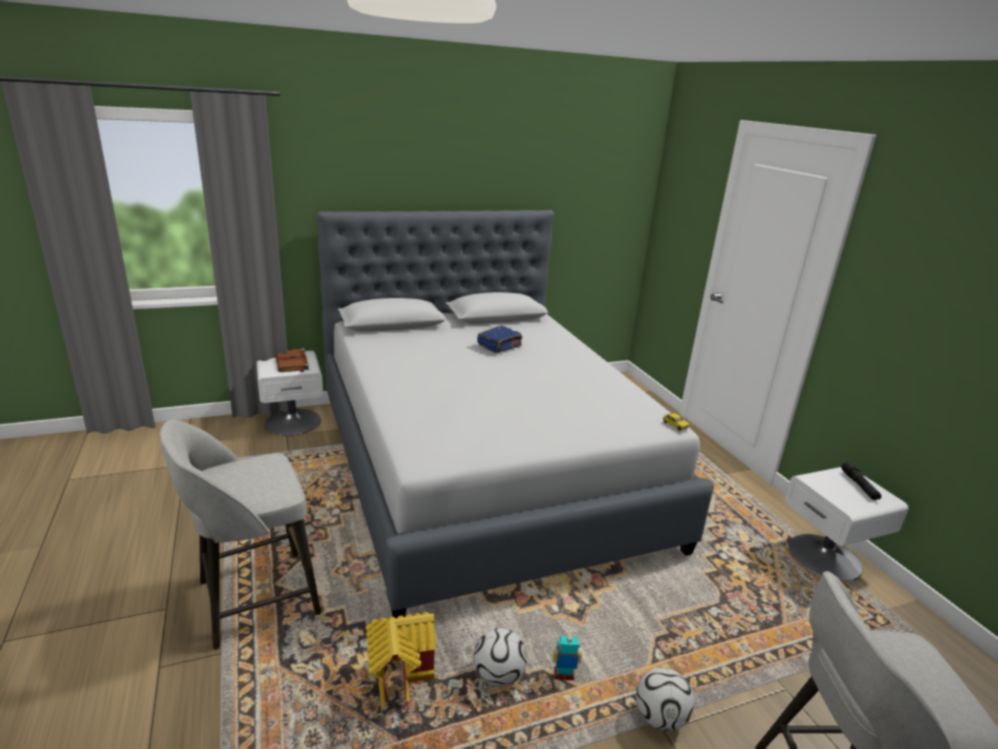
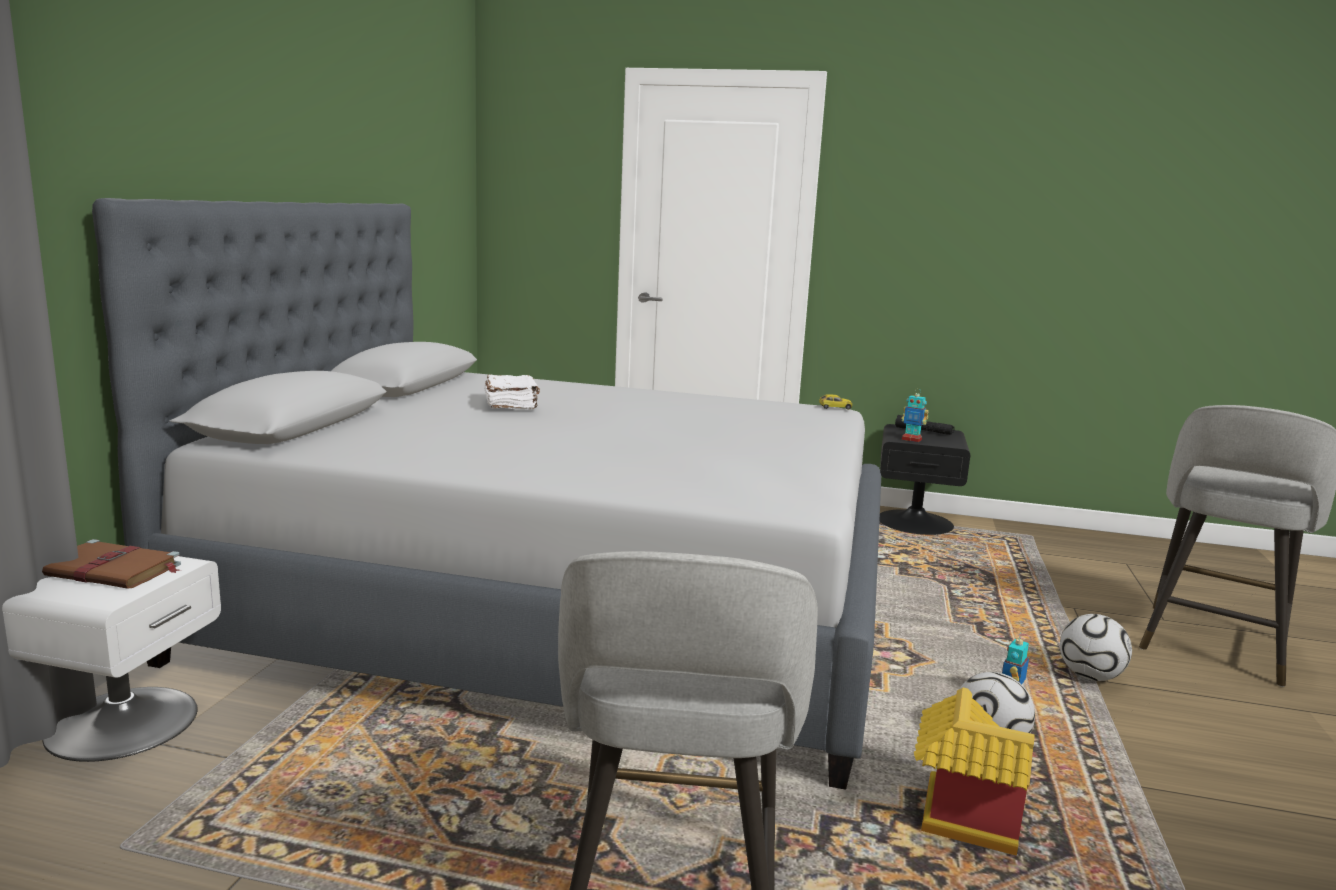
camera: 55 degrees left, 10 degrees down
(499, 346) = (512, 405): blue book -> white book
(821, 485) = (911, 439): none -> toy robot
(825, 556) = (915, 522): white nightstand -> black nightstand

